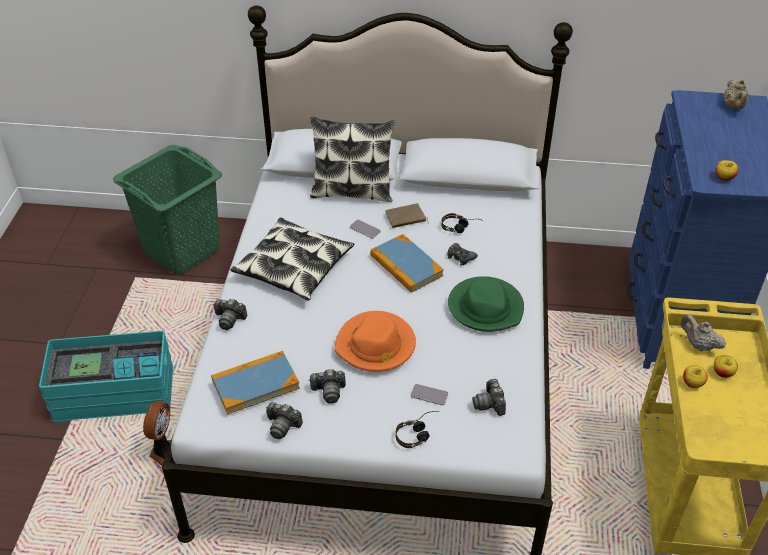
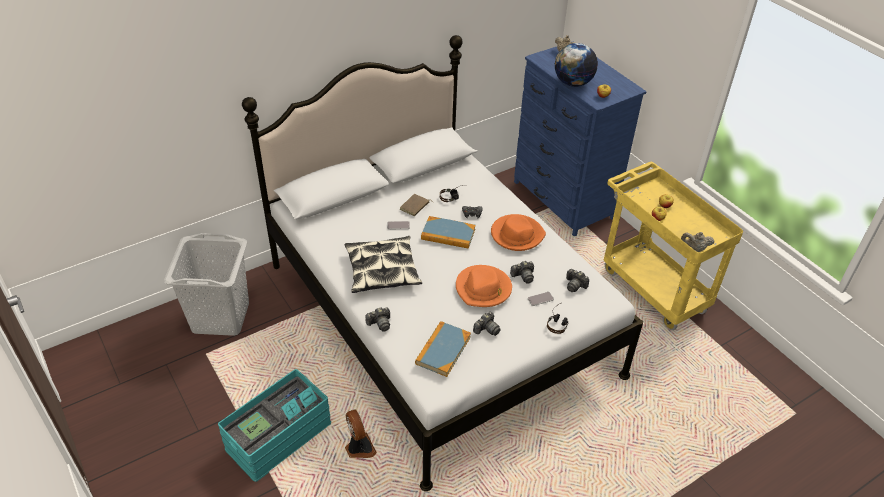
camera: 40 degrees left, 0 degrees up
(183, 250) = (221, 317): green laundry basket -> grey laundry basket
(282, 426) = (484, 363): camera -> camera (523, 276)
(352, 191) = (363, 206): pillow -> none
(486, 307) = (517, 235): green hat -> orange hat
(698, 345) = (640, 197): beige teapot -> beige teapot (694, 249)
(699, 145) = (573, 83): none -> globe

